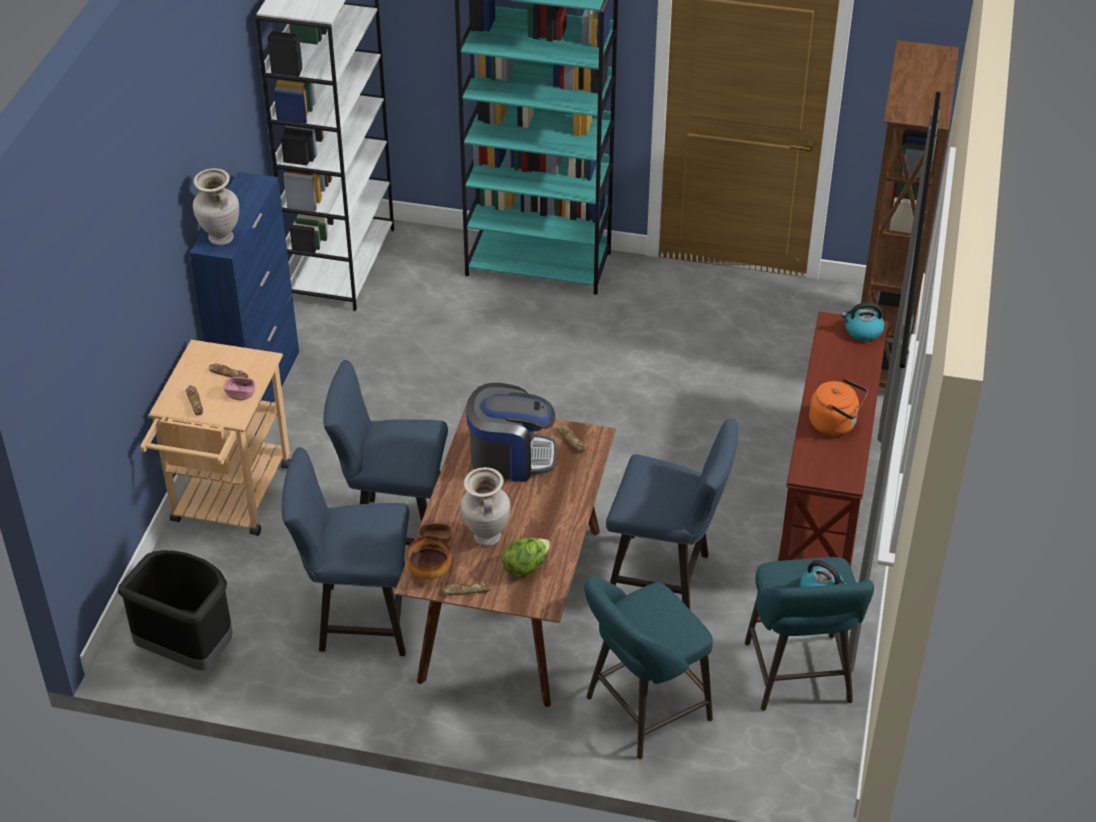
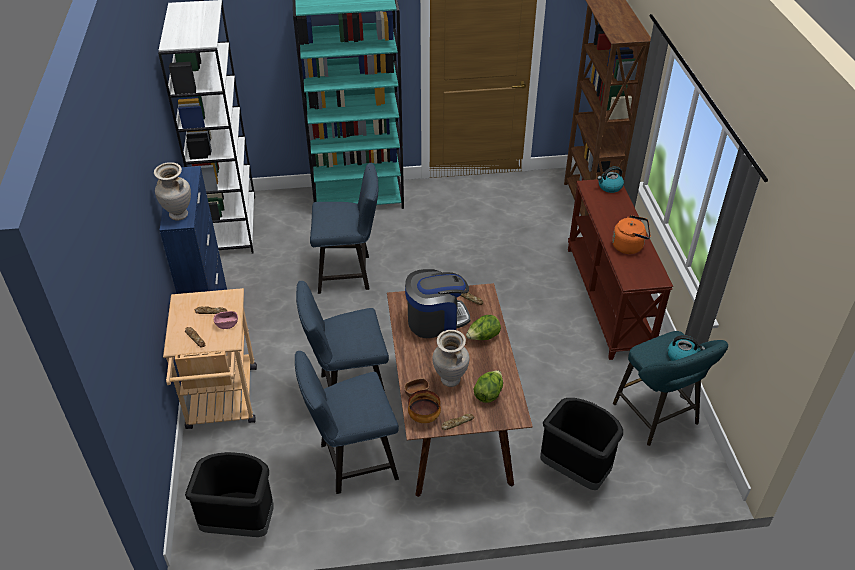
camera: 20 degrees left, 0 degrees up
(560, 495) = (483, 337): none -> lettuce
(642, 712) = (575, 470): turquoise stool -> black trash can
(666, 577) = (541, 374): blue chair -> blue chair (349, 273)

